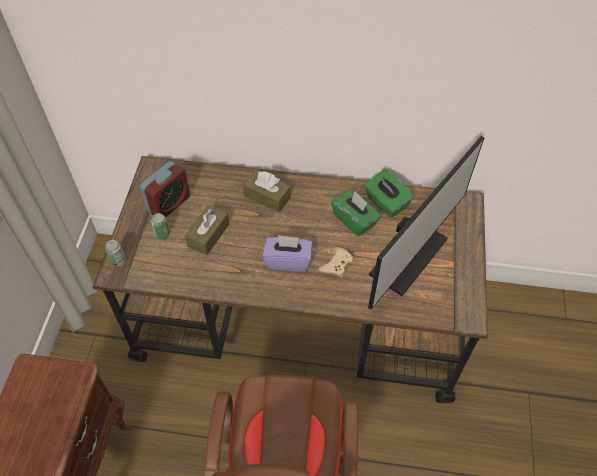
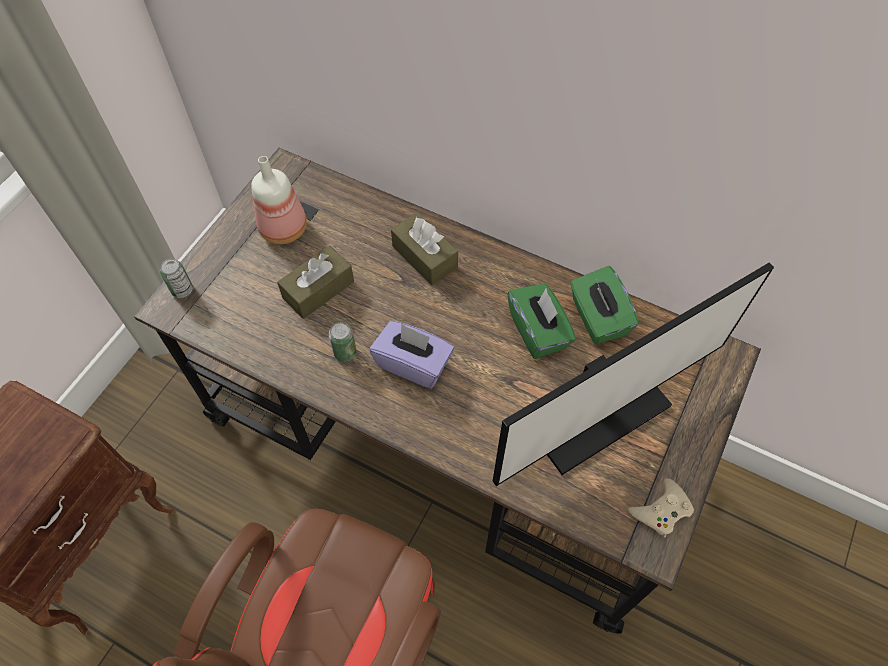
camera: 20 degrees right, 5 degrees up
(162, 234) = (256, 269): can -> can (345, 352)
(169, 204) = (284, 227): alarm clock -> bottle
(336, 264) = (483, 392): beige game controller -> beige game controller (661, 510)

